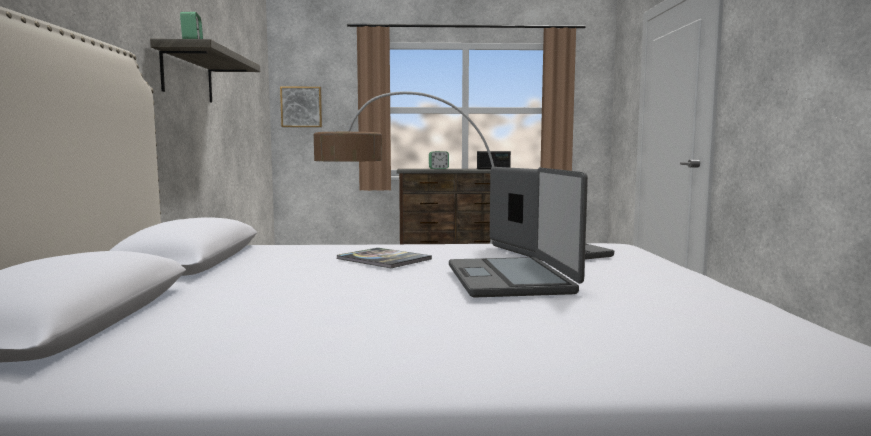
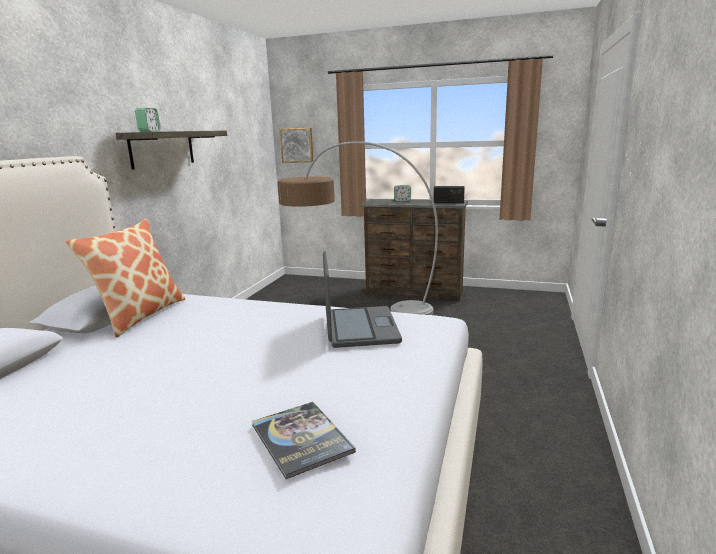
camera: 20 degrees right, 10 degrees up
(242, 259) = (139, 315): none -> pillow
(383, 259) = (224, 327): book -> book (301, 438)
(511, 279) = (262, 371): laptop -> none

